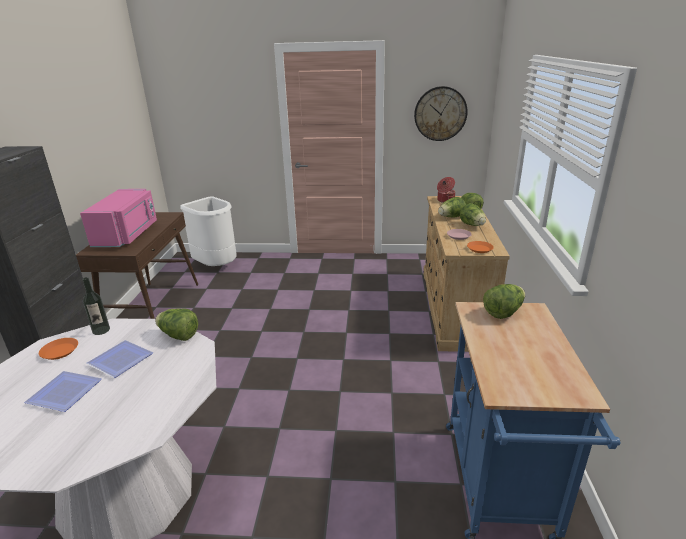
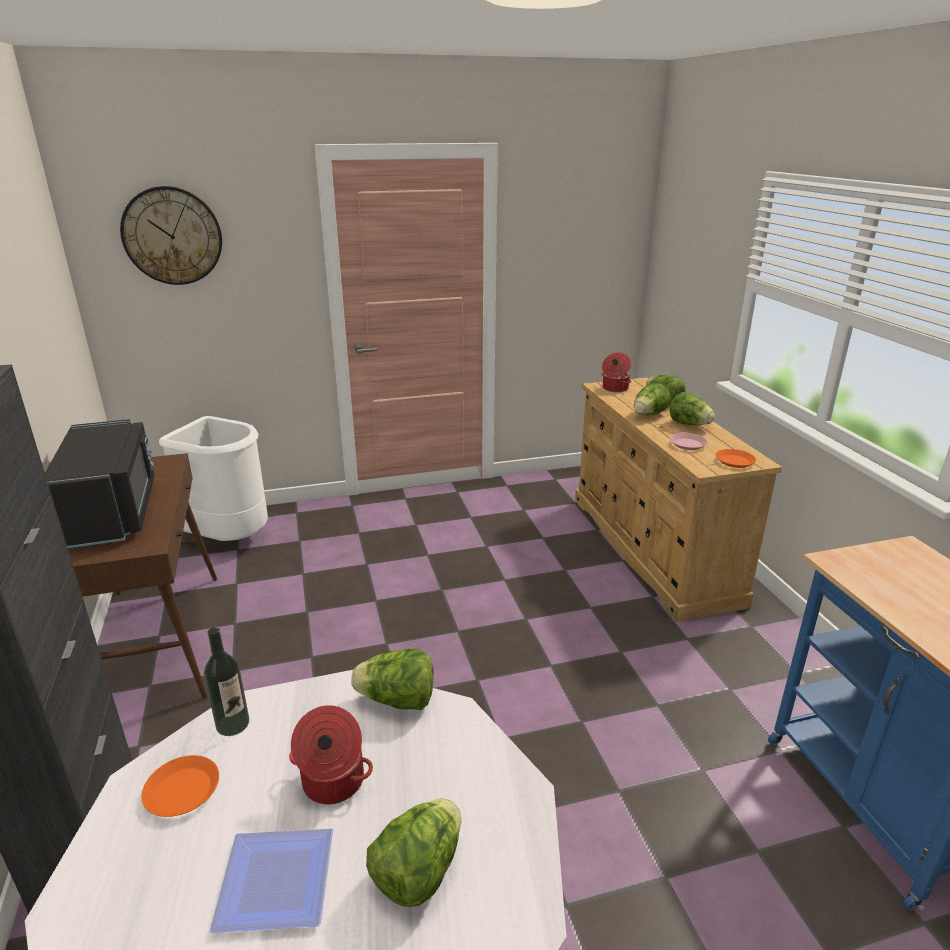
camera: 20 degrees left, 0 degrees up
(120, 362) = (332, 782): plate -> cooking pot
(128, 235) = (113, 512): pink microwave -> black microwave
(440, 114) = (579, 256): wall clock -> wall clock (172, 236)
(503, 312) = (880, 560): lettuce -> lettuce (418, 871)

